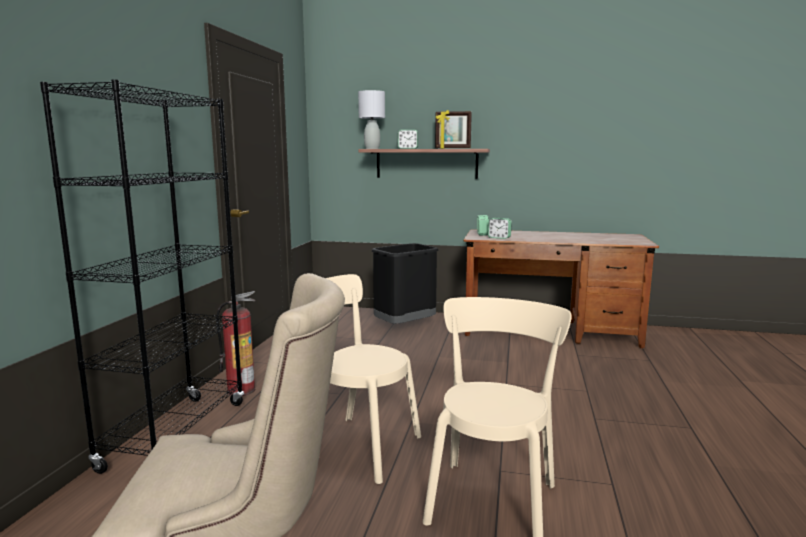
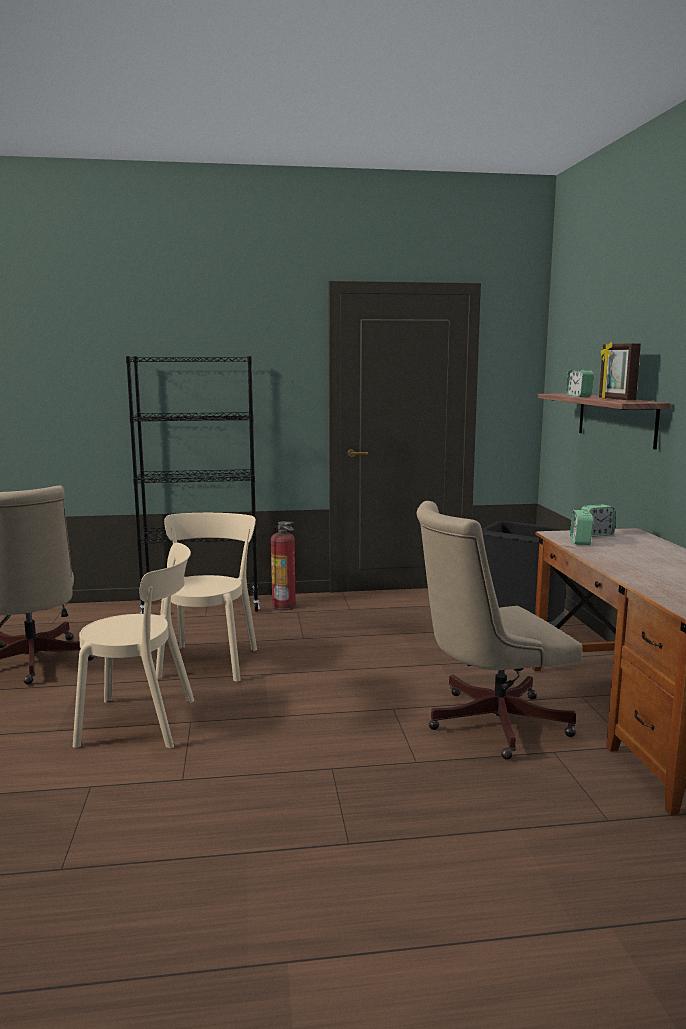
camera: 70 degrees right, 0 degrees up
(372, 148) = (561, 393): grey table lamp -> none
(537, 362) = (488, 722): none -> beige office chair

